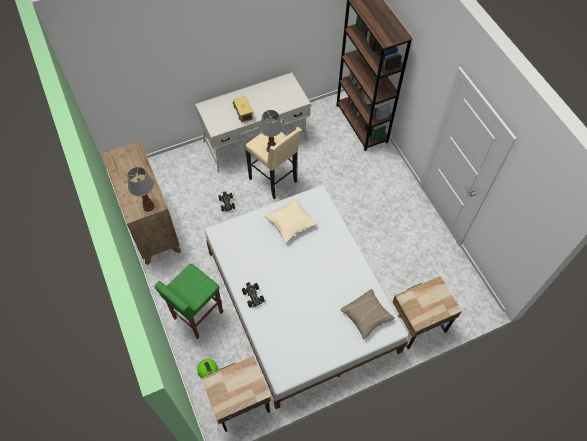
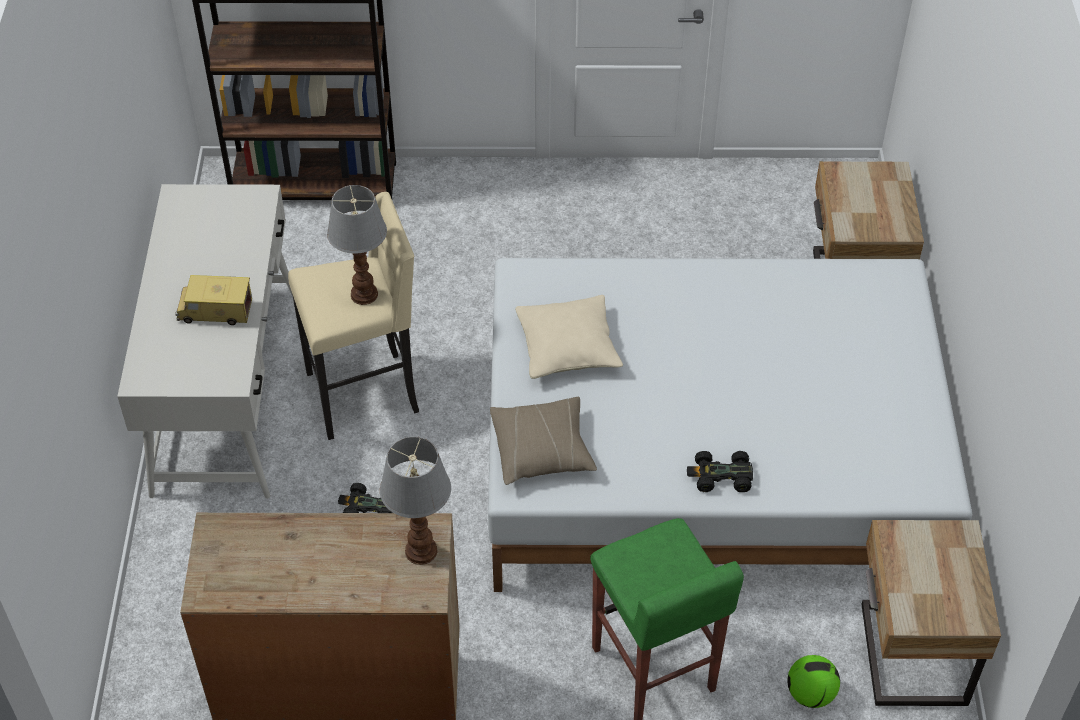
camera: 65 degrees left, 10 degrees down
(366, 316) = (856, 304): beige pillow -> beige pillow (542, 450)

